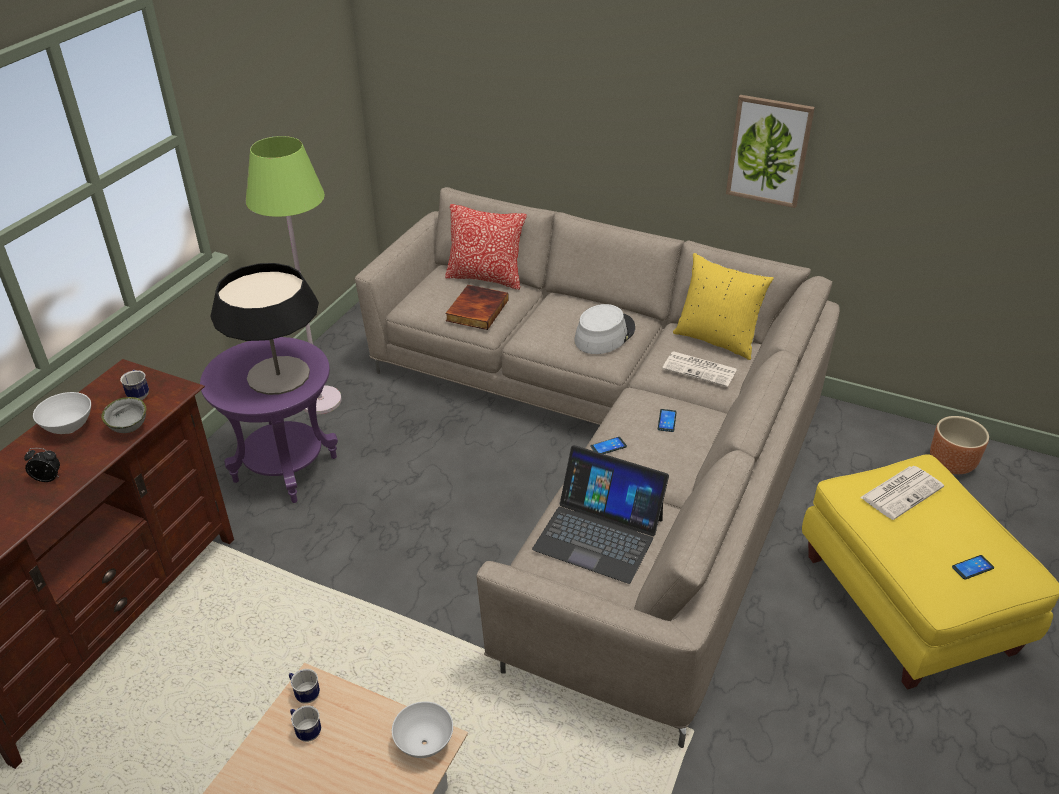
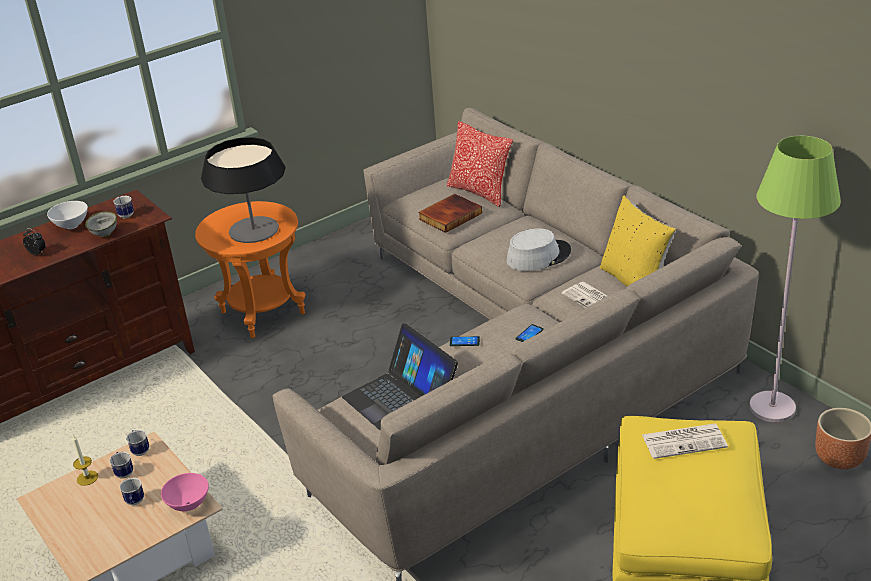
camera: 30 degrees right, 5 degrees down
(261, 757) = (87, 478): none -> candle
(285, 469) = (263, 313): purple side table -> orange side table
(320, 401) = (323, 270): green floor lamp -> green floor lamp (772, 408)
(353, 767) = (135, 503): none -> mug
(424, 744) = (188, 505): white bowl -> pink bowl
(769, 151) = (703, 110): picture -> none
(972, 567) = (690, 515): phone -> none

